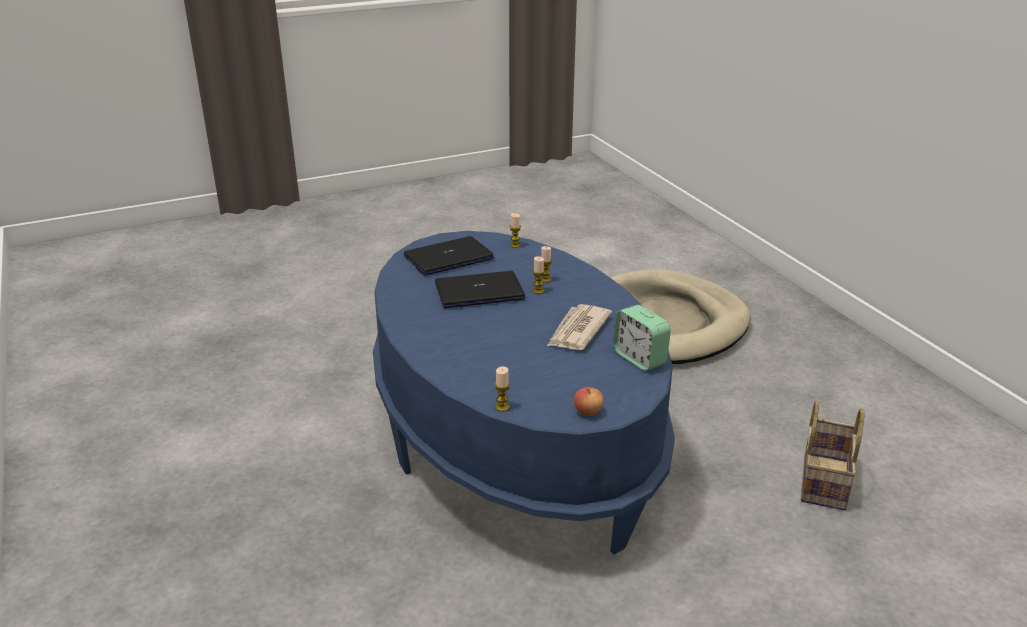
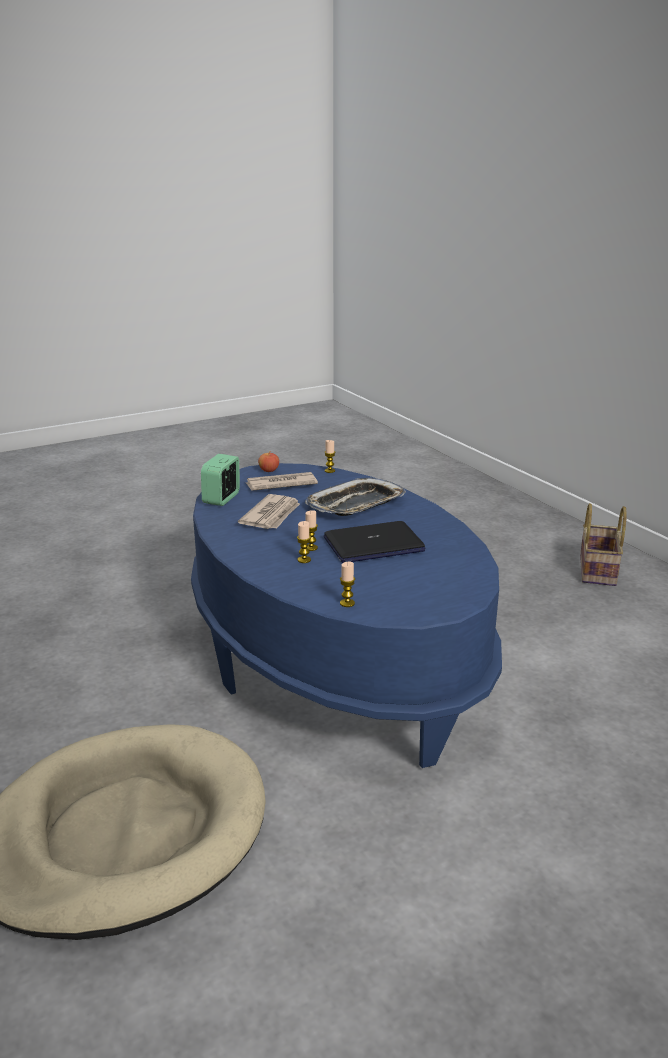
camera: 175 degrees right, 5 degrees down
(448, 257) = (426, 582): laptop -> none
(482, 341) = (356, 505): none -> tray
(570, 381) = (280, 484): none -> newspaper
(639, 358) = (222, 499): alarm clock -> alarm clock turned 120 degrees counterclockwise
(822, 480) = (54, 636): basket -> basket (599, 571)

